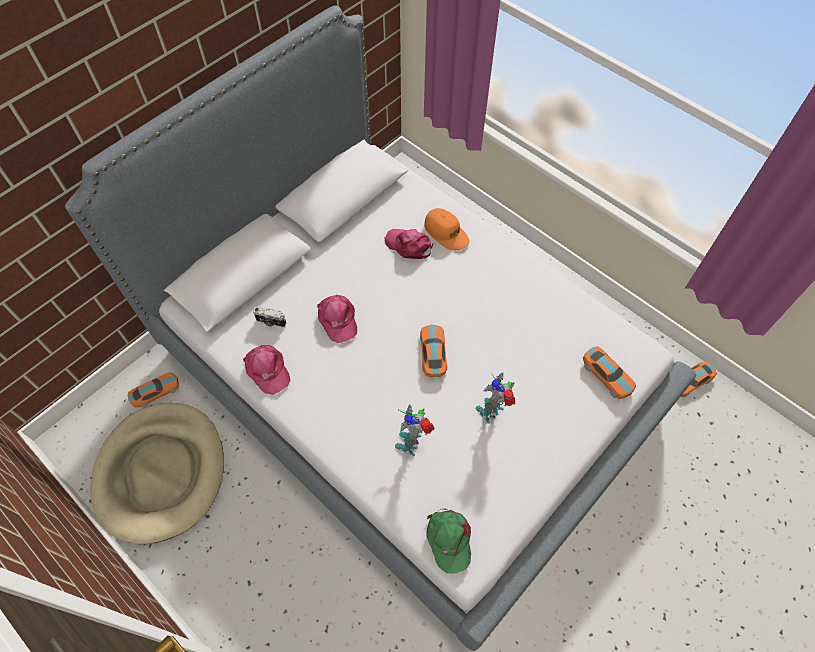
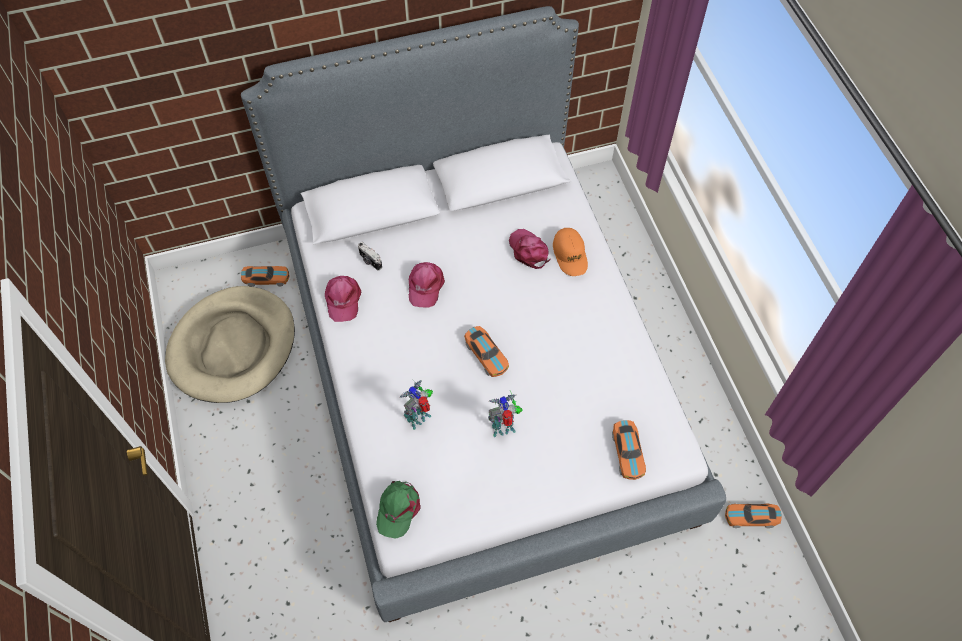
camera: 30 degrees right, 0 degrees up
(433, 353) = (486, 354): toy car -> toy car turned 120 degrees clockwise

